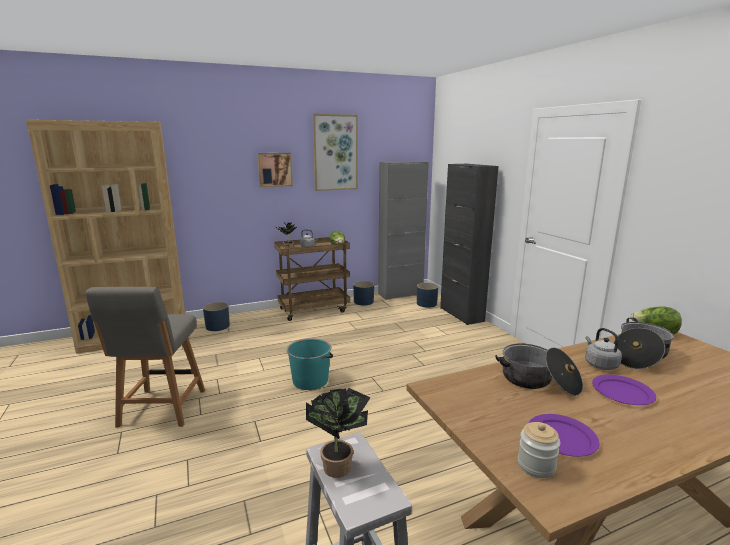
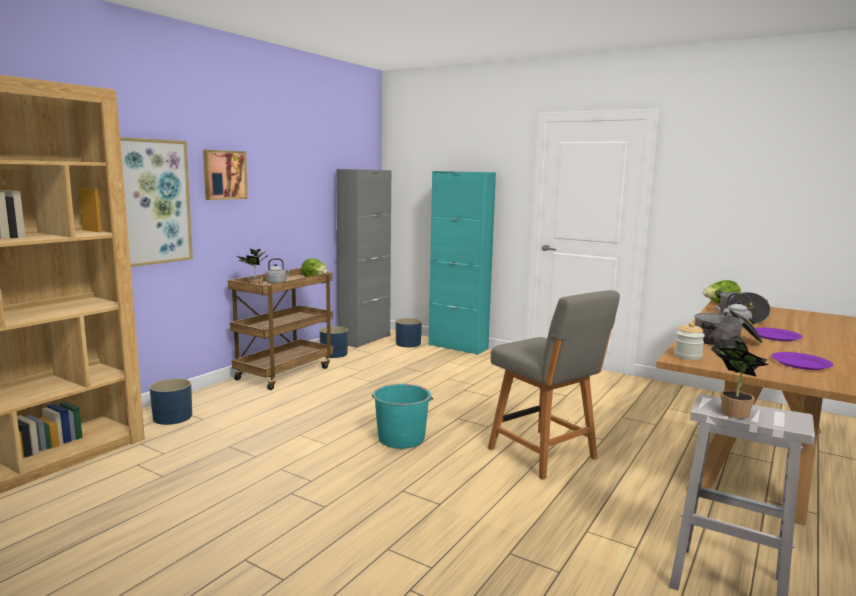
camera: 35 degrees left, 5 degrees down
(161, 409) = (261, 520): grey chair -> grey chair (544, 455)
(335, 152) = (291, 155): picture -> picture (153, 202)
(461, 314) = (458, 347): black cabinet -> turquoise cabinet
(536, 466) = (821, 378): jar -> jar (687, 356)

